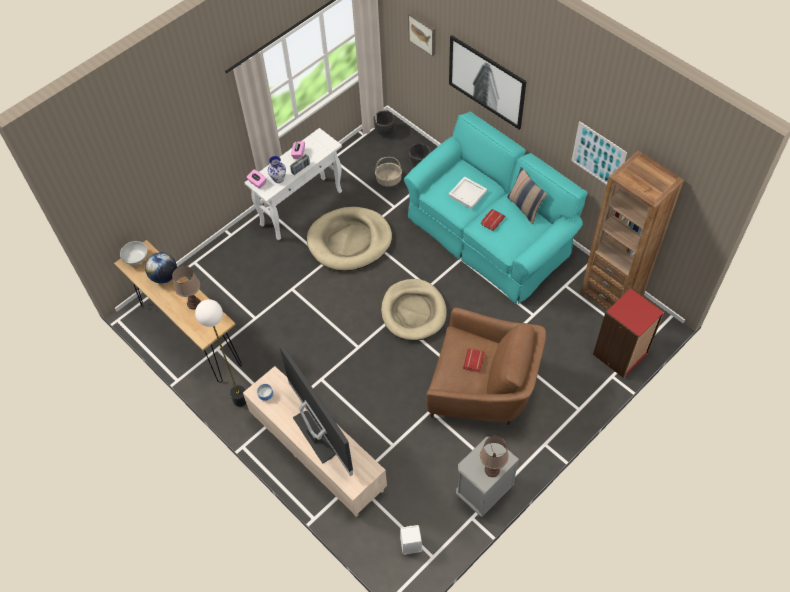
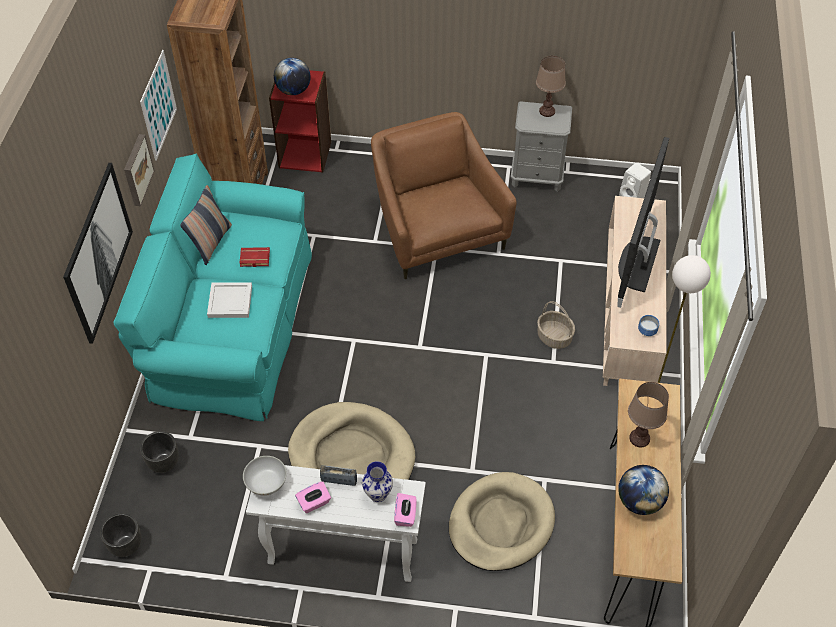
camera: 130 degrees left, 5 degrees down
(136, 259) = (650, 557): white bowl -> white bowl (266, 483)
(388, 180) = (217, 481): basket -> basket (554, 337)
(413, 311) = (397, 333): beige dog bed -> beige dog bed (500, 524)
(423, 33) = (46, 359): picture -> picture (136, 169)
(474, 361) = (440, 198): red book -> none
(628, 305) = (293, 90): none -> globe

